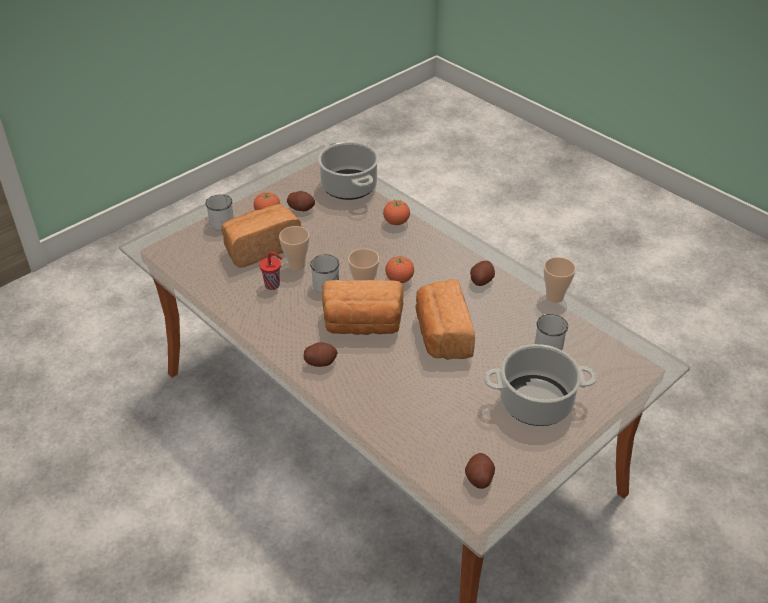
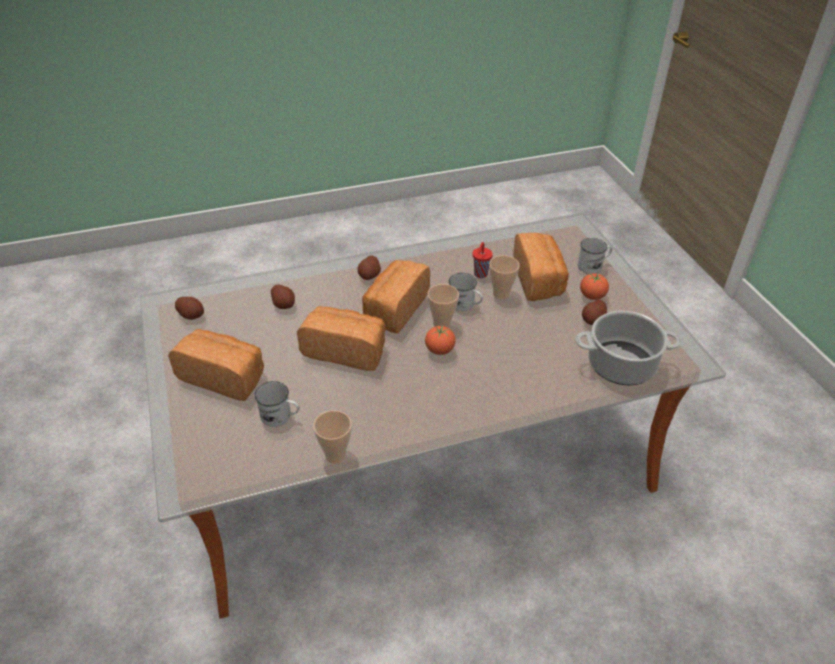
camera: 115 degrees right, 0 degrees up
(396, 222) = (535, 380): tomato -> none
(481, 280) = (400, 408): potato -> potato (284, 304)
(536, 402) = (224, 376): cooking pot -> bread

